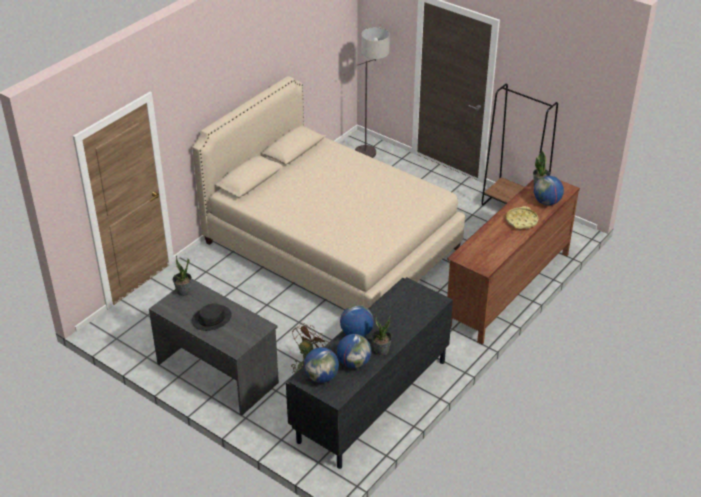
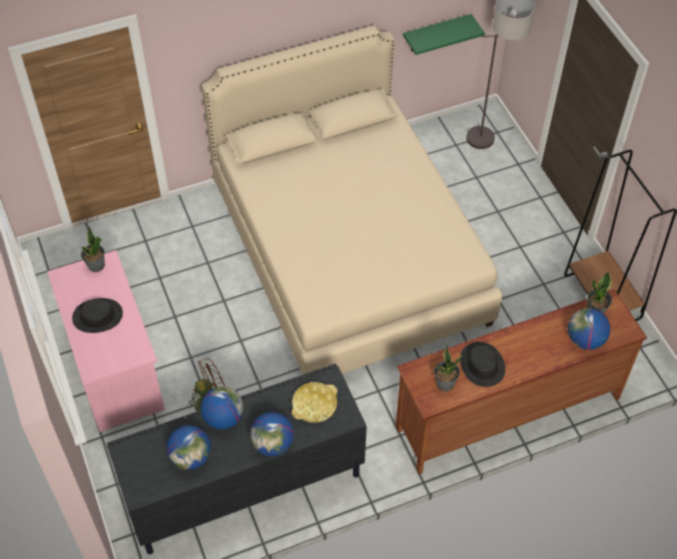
camera: 30 degrees right, 15 degrees up
(218, 372) = (115, 364): grey desk -> pink desk
(320, 78) = (436, 33): none -> green shelf
(321, 377) = (144, 458): globe -> globe (273, 444)
(381, 350) = (233, 455): potted plant -> potted plant (445, 383)
(498, 237) = (482, 365): none -> black hat
(521, 221) = (530, 354): yellow tray -> yellow tray (314, 404)

